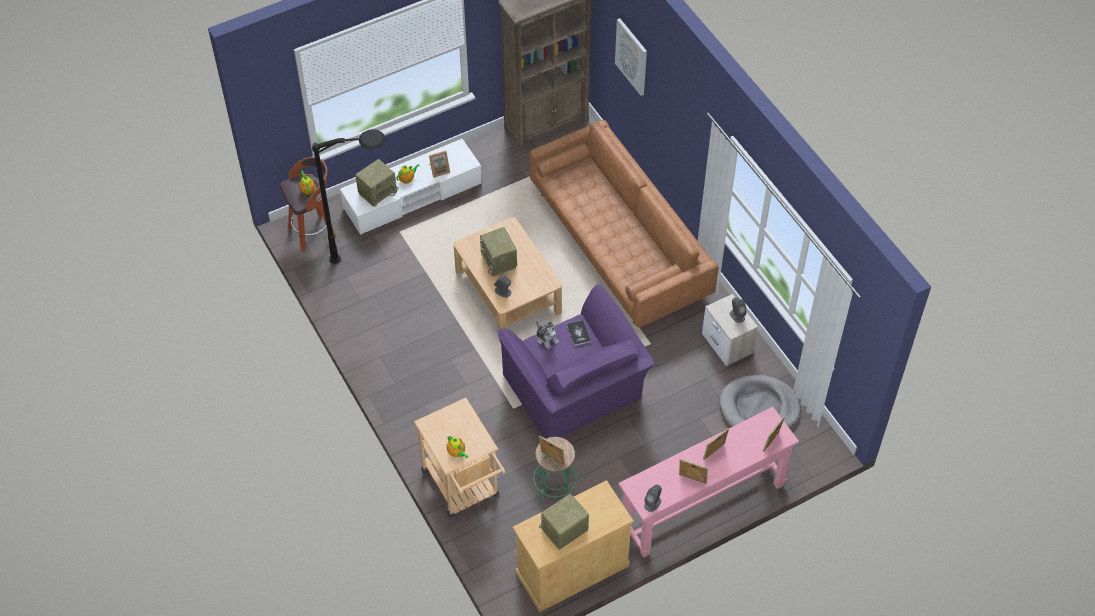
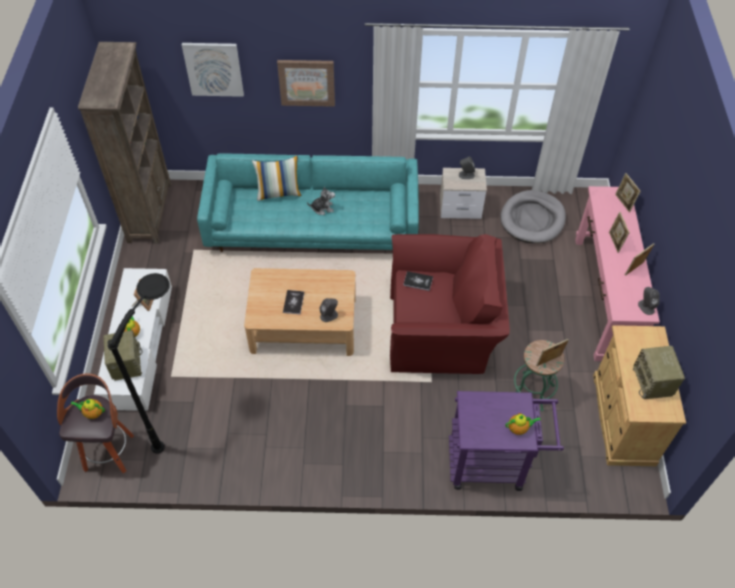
camera: 60 degrees left, 0 degrees up
(463, 487) = (494, 463): beige cart -> purple cart
(499, 261) = (293, 302): radio -> book
(546, 338) = (407, 307): plush toy -> plush toy (322, 208)
(575, 392) = (443, 328): purple armchair -> red armchair
(611, 192) = (279, 193): none -> pillow
(618, 243) = (312, 225): brown sofa -> turquoise sofa
(679, 125) = (306, 82): none -> picture

